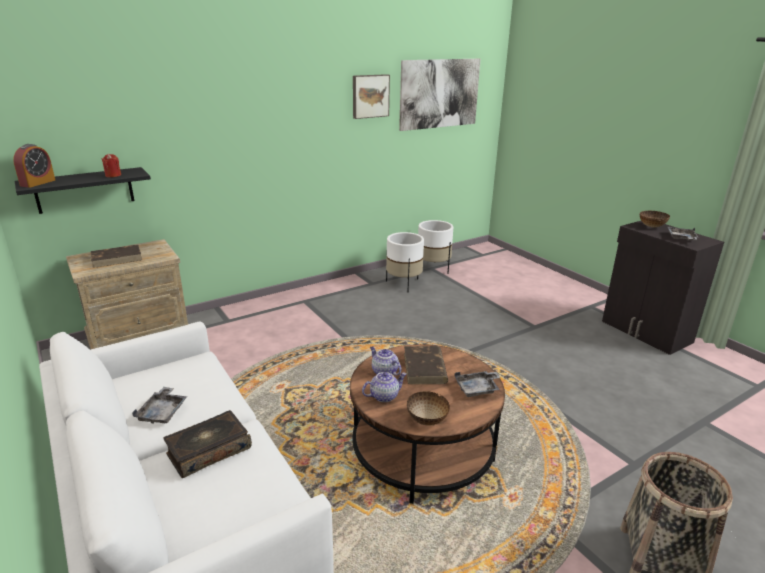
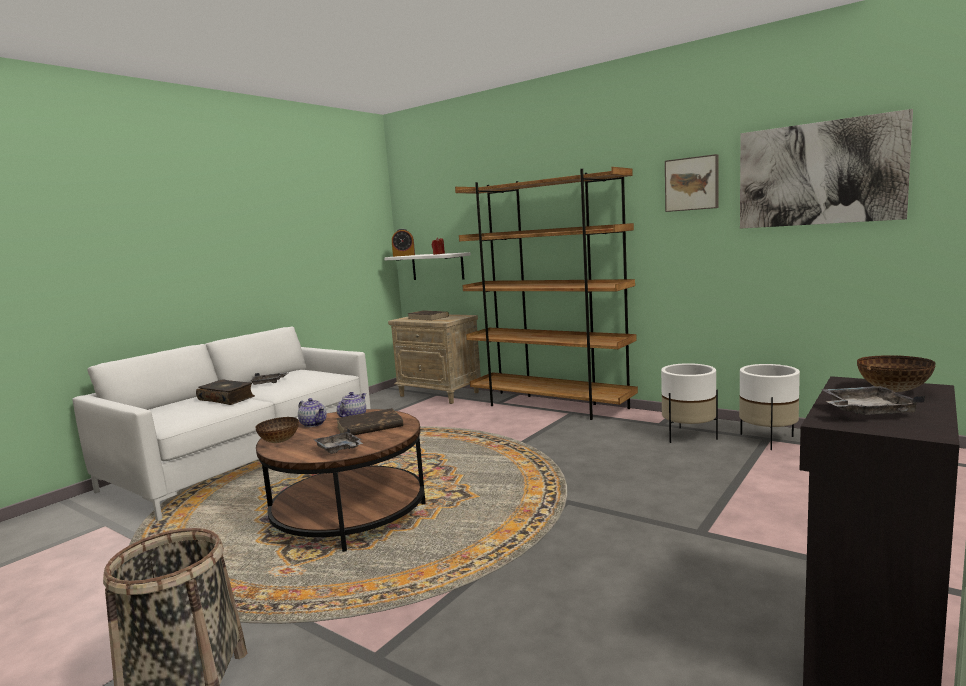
camera: 70 degrees right, 15 degrees down
(85, 190) = (437, 266): black shelf -> white shelf
(275, 303) = (550, 406): none -> brown bookcase

